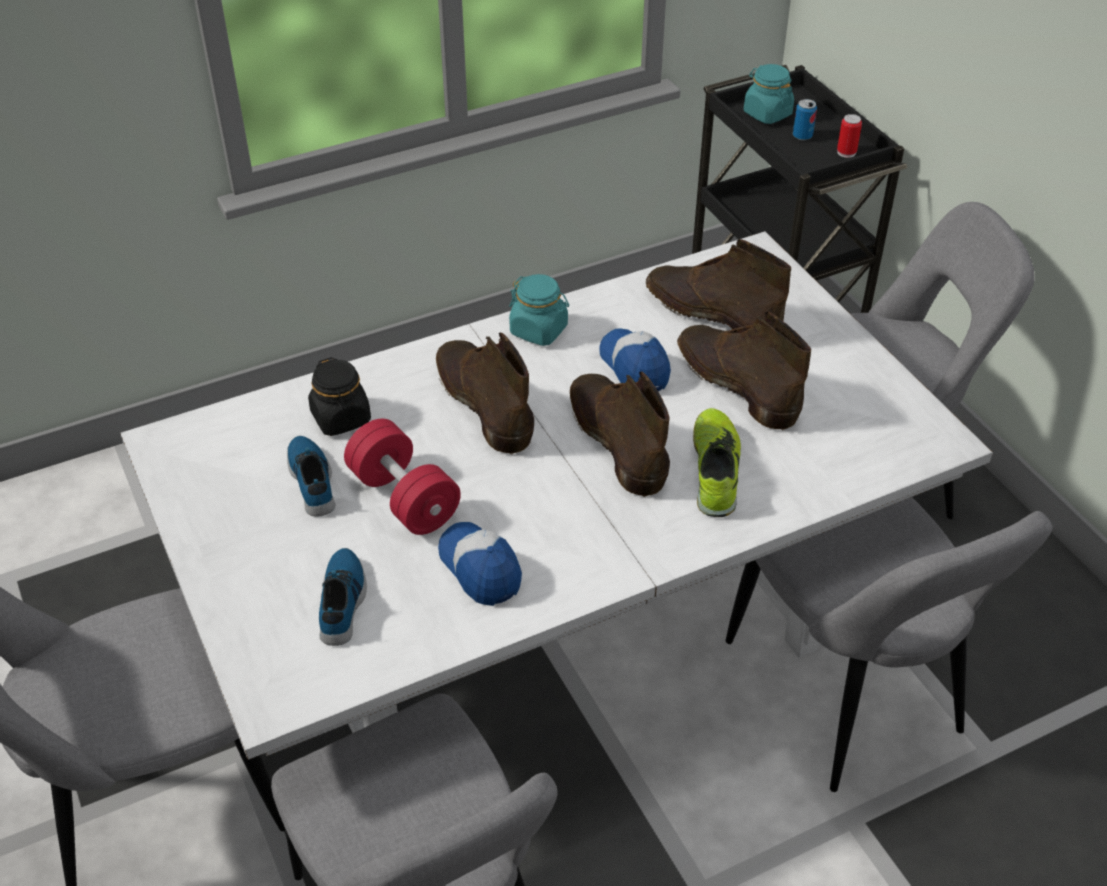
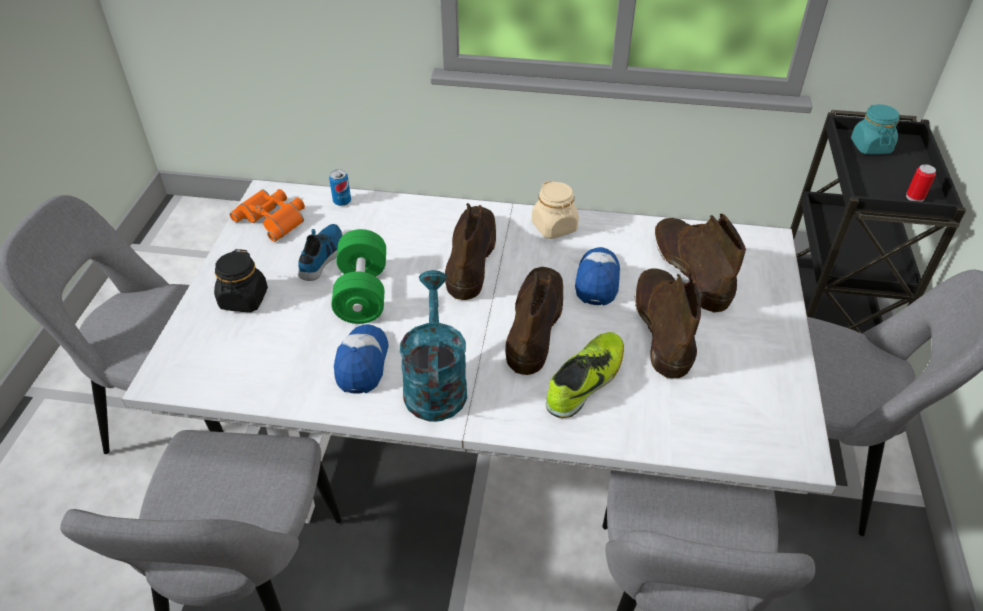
camera: 35 degrees right, 0 degrees up
(202, 465) = (273, 218): none -> orange binoculars
(341, 418) = (376, 226): black jar -> black jar (244, 299)
(343, 601) = (263, 339): shoe -> none
(404, 498) = (362, 293): red dumbbell -> green dumbbell
(539, 330) = (554, 227): turquoise jar -> beige jar
(575, 547) = (435, 383): none -> turquoise watering can
(802, 136) = (886, 172): can -> can (342, 201)

